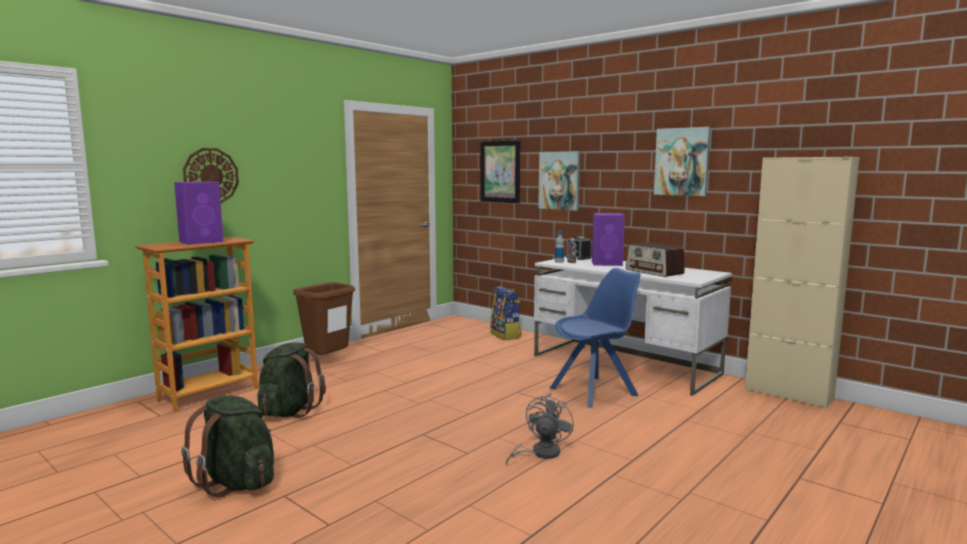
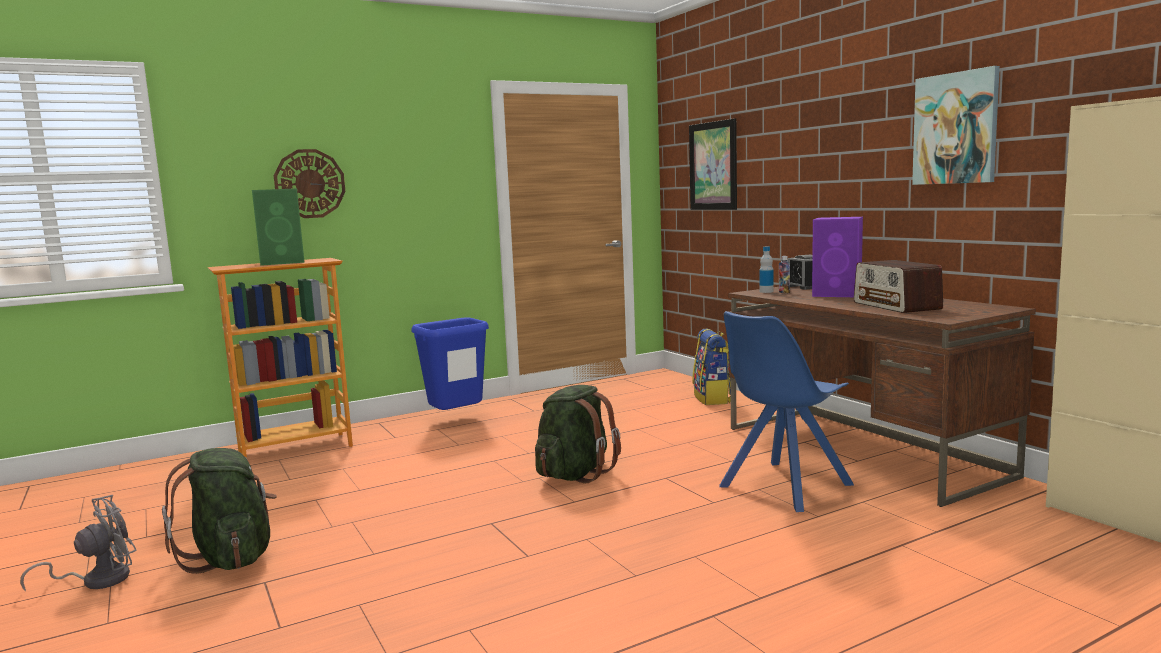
camera: 20 degrees right, 0 degrees up
(202, 241) = (283, 262): purple speaker -> green speaker
(289, 411) = (361, 477): green backpack -> green backpack (575, 474)
(327, 362) = (456, 420): brown trash can -> blue trash can
(540, 453) = (626, 569): grey fan -> grey fan (98, 580)
(559, 180) = (786, 173): picture -> none
(595, 391) = (783, 487): blue chair -> blue chair turned 150 degrees clockwise
(625, 365) = (861, 451): white desk -> brown desk

